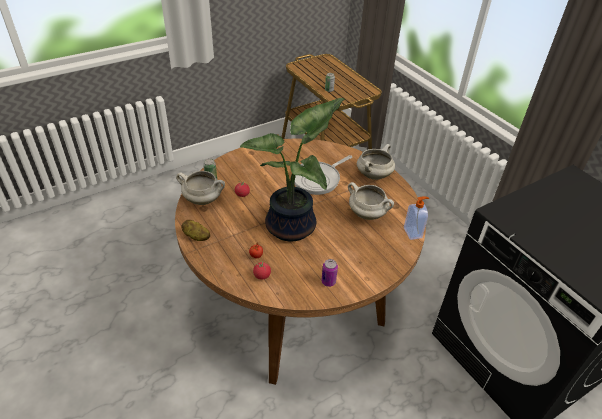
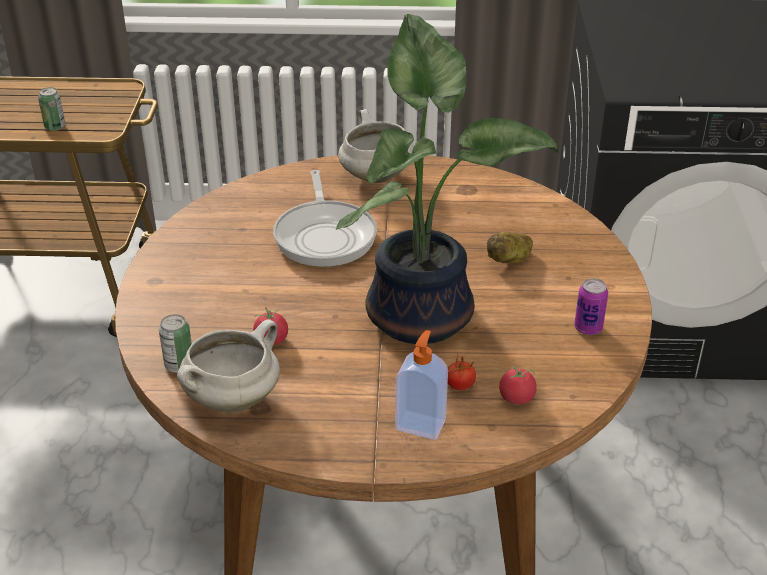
camera: 55 degrees left, 5 degrees down
(196, 236) = (337, 448): potato -> potato (510, 259)
(368, 214) = (465, 223): white cooking pot -> none
(413, 233) = (545, 200): soap dispenser -> soap dispenser (421, 424)

